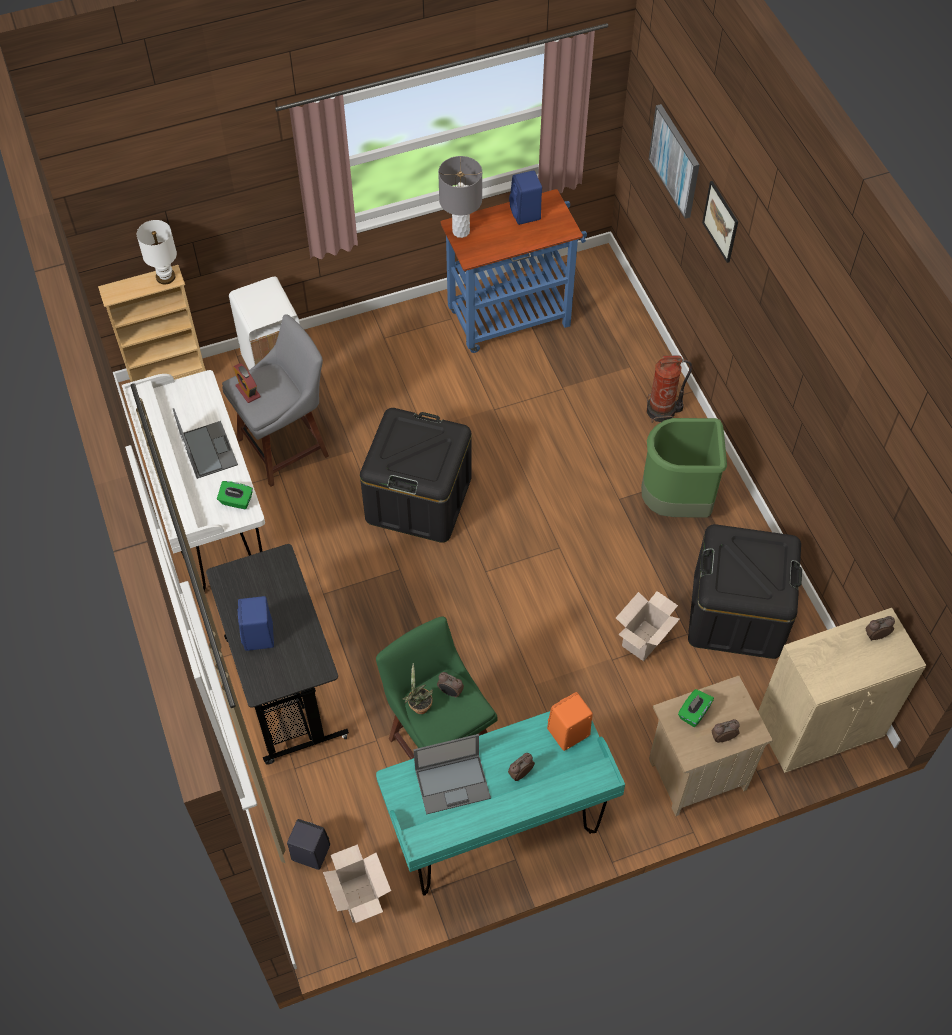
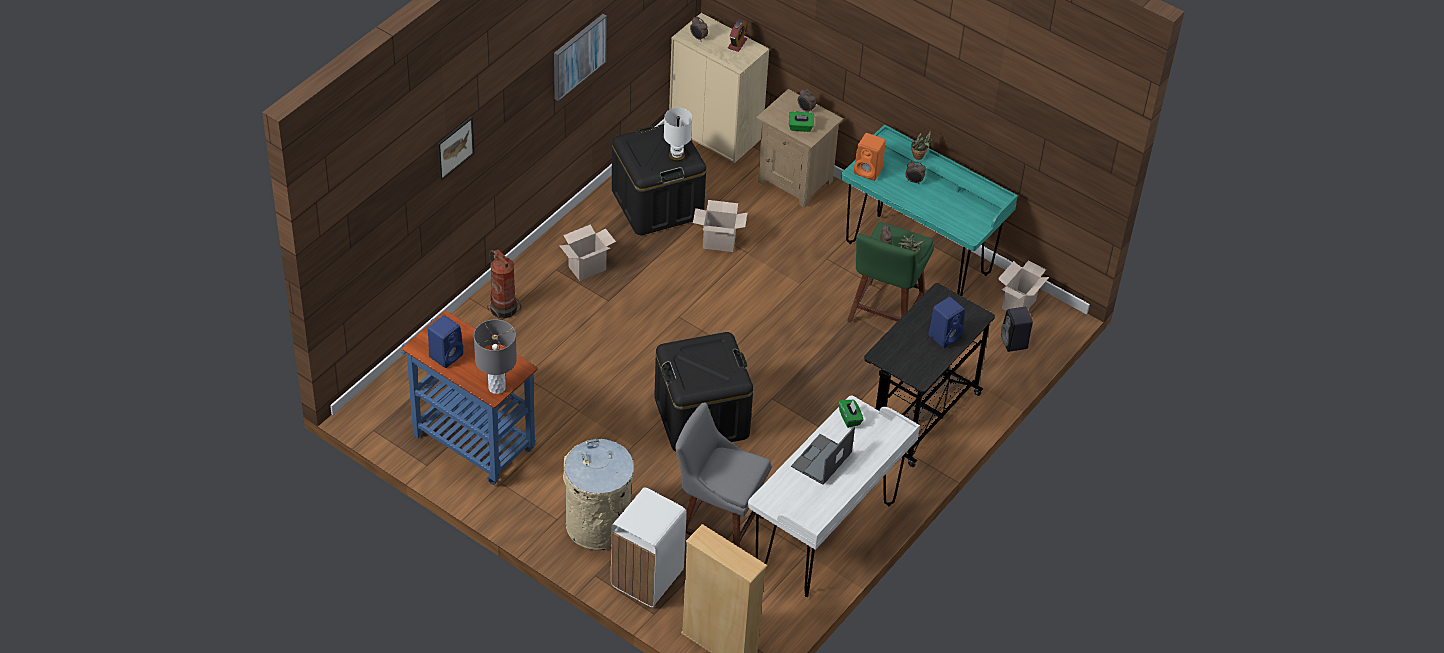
camera: 125 degrees left, 10 degrees down
(165, 277) = (706, 540): white table lamp -> white table lamp (677, 156)
(248, 391) = (741, 480): alarm clock -> alarm clock (737, 44)
(355, 361) = (597, 526): none -> beige trash can
(453, 783) = (948, 208): laptop -> none
(545, 791) = (919, 157): none -> potted plant
(675, 161) = (395, 205): picture -> picture (578, 56)
(676, 504) = (587, 267): green trash can -> cardboard box

